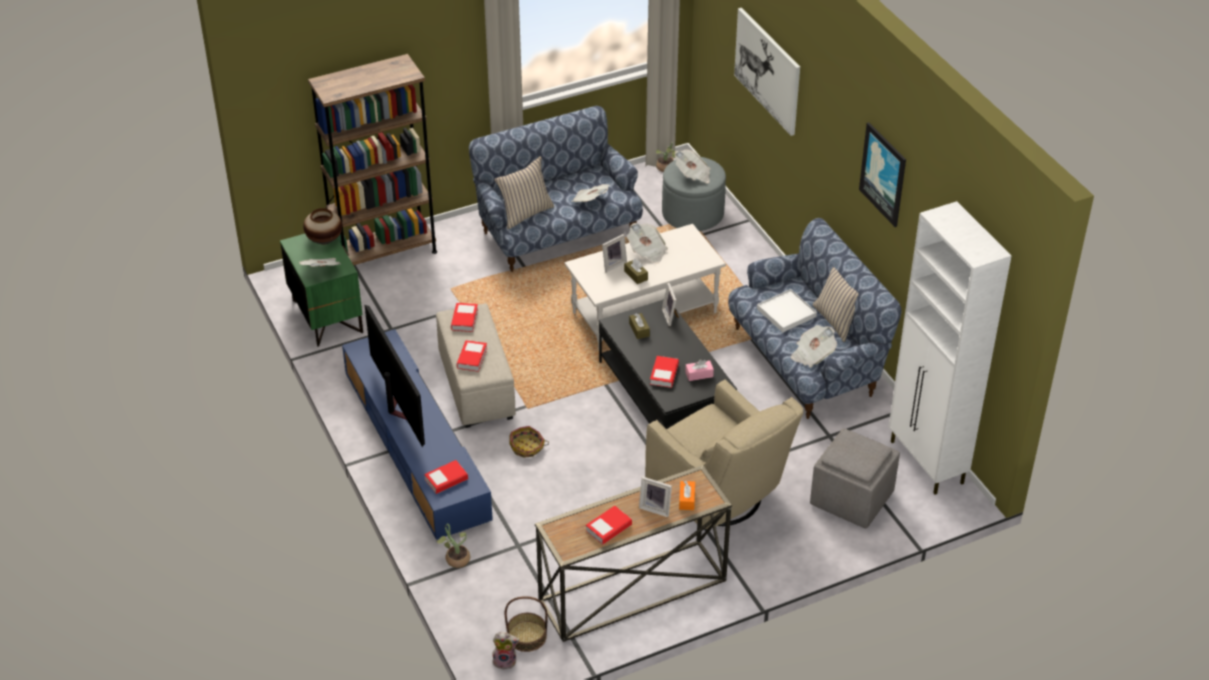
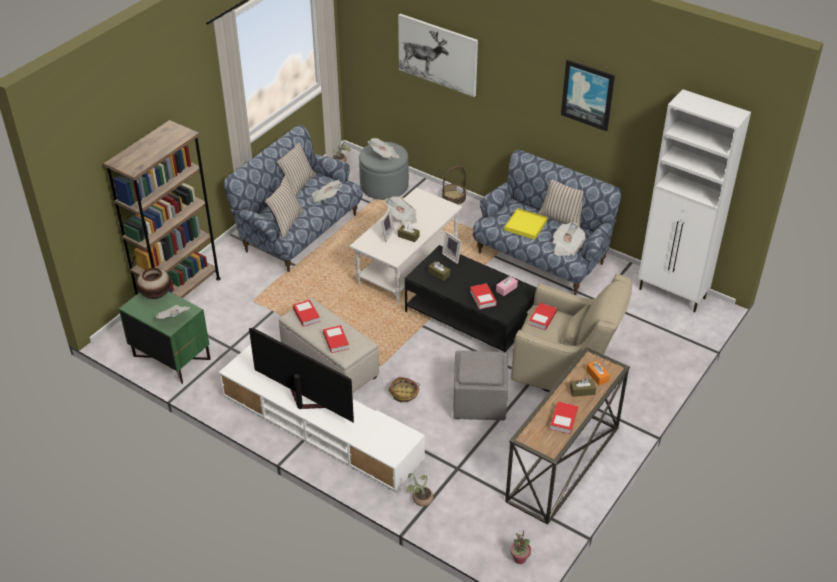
camera: 30 degrees left, 0 degrees up
(416, 445) = (320, 427): blue tv stand -> white tv stand
(446, 479) = (384, 440): book -> book (542, 318)
(505, 661) = (519, 559): plush toy -> potted plant
(527, 636) = (519, 532): basket -> basket (453, 197)
(571, 175) = (297, 185): none -> beige pillow
(656, 508) = (582, 391): picture frame -> brown tissue box
(786, 313) = (525, 225): white tray -> yellow tray
(851, 498) = (647, 336): grey ottoman -> grey ottoman (478, 401)

